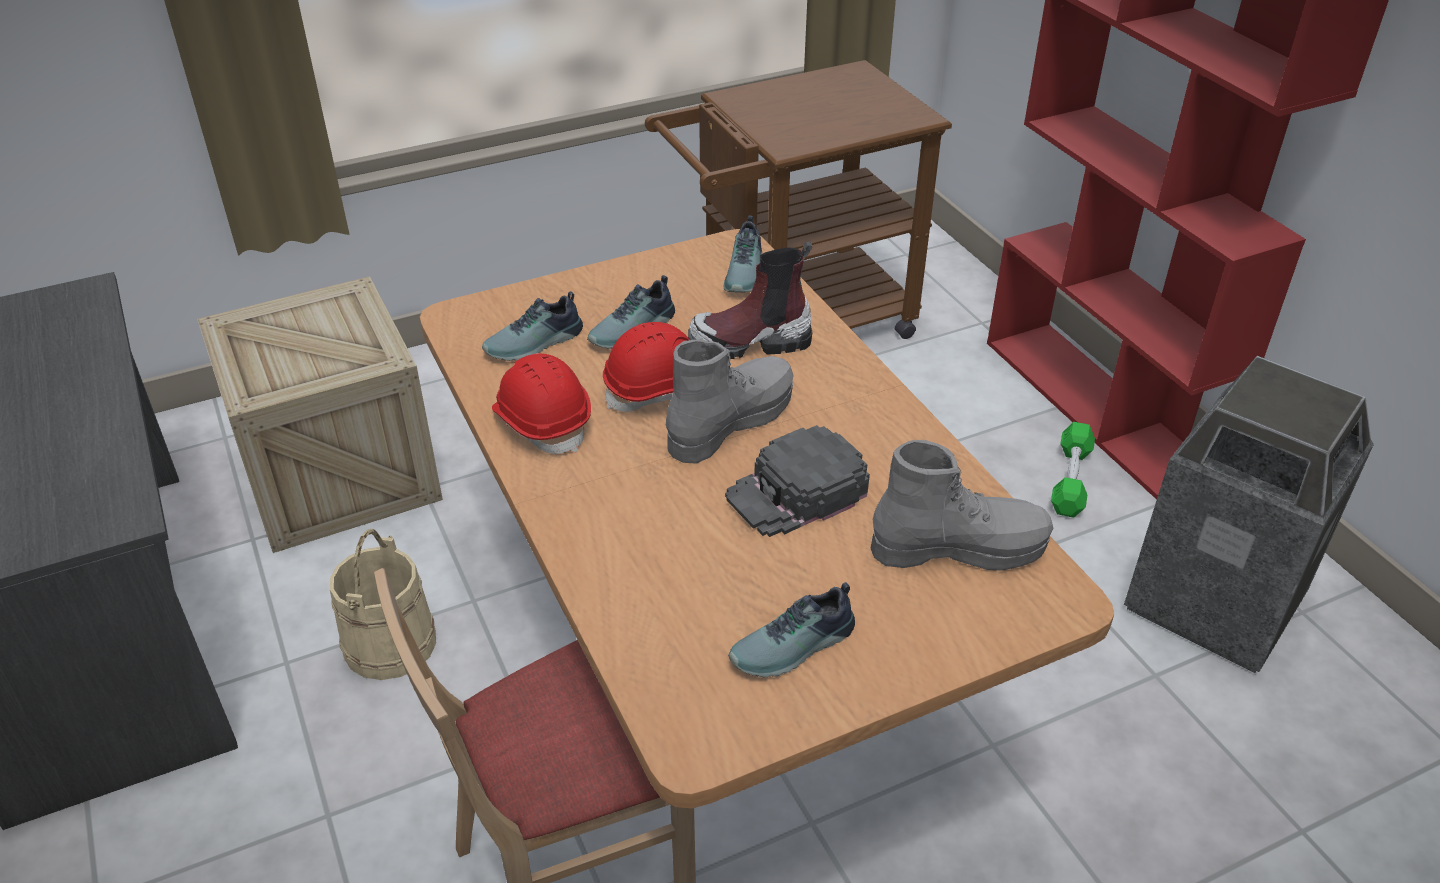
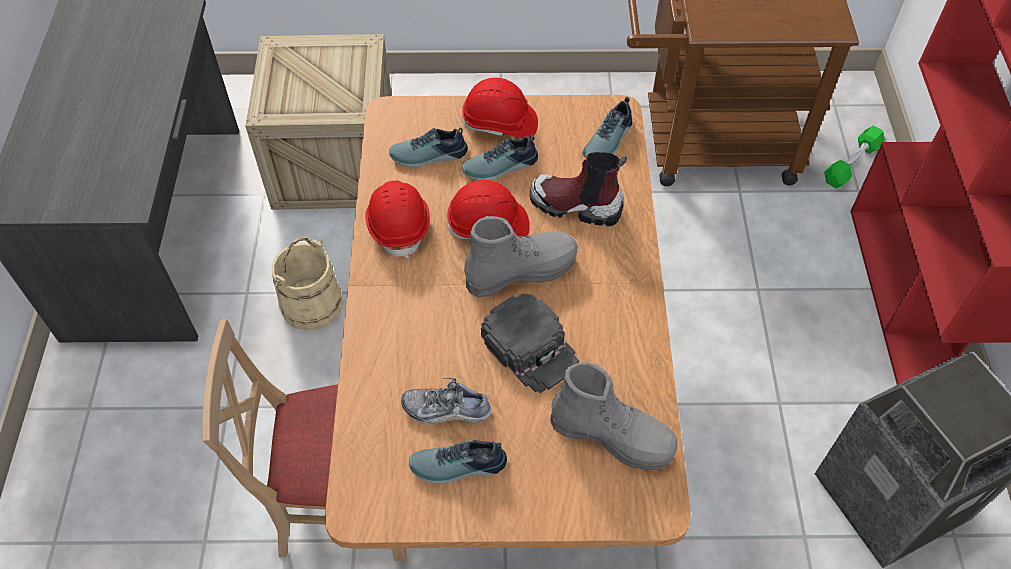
camera: 25 degrees right, 15 degrees up
(604, 291) = (500, 123): none -> red hard hat
(736, 592) = (446, 410): none -> shoe
(796, 493) = (531, 347): black cap -> black cap turned 120 degrees counterclockwise
(1070, 479) = (842, 355): green dumbbell -> green dumbbell (851, 163)

